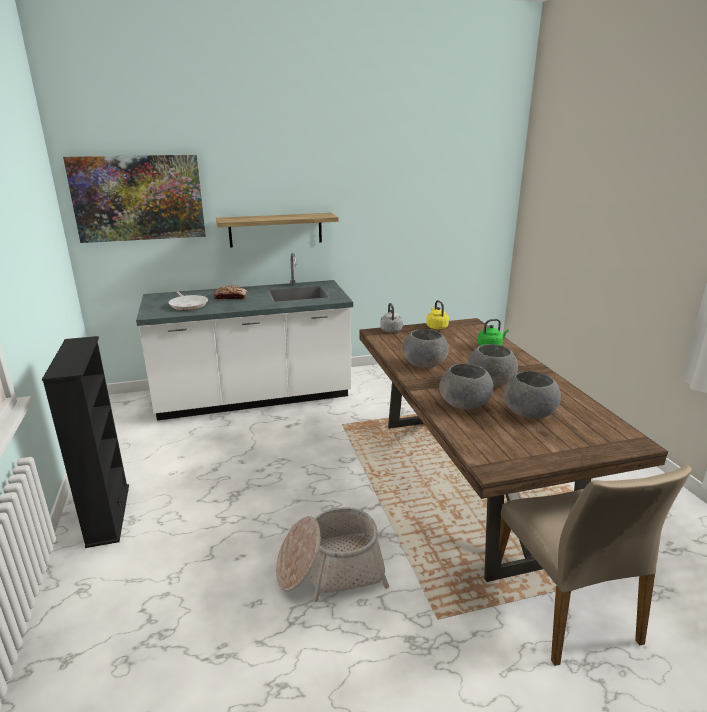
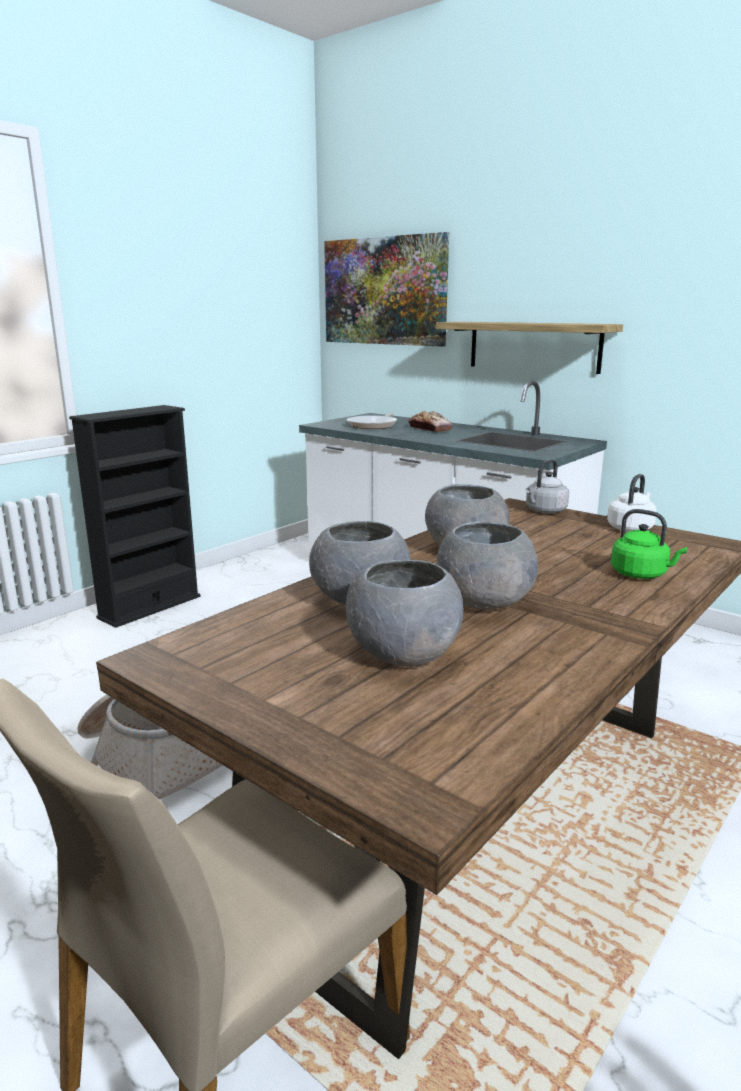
camera: 55 degrees right, 5 degrees down
(436, 327) = (631, 528): yellow kettle -> white kettle

